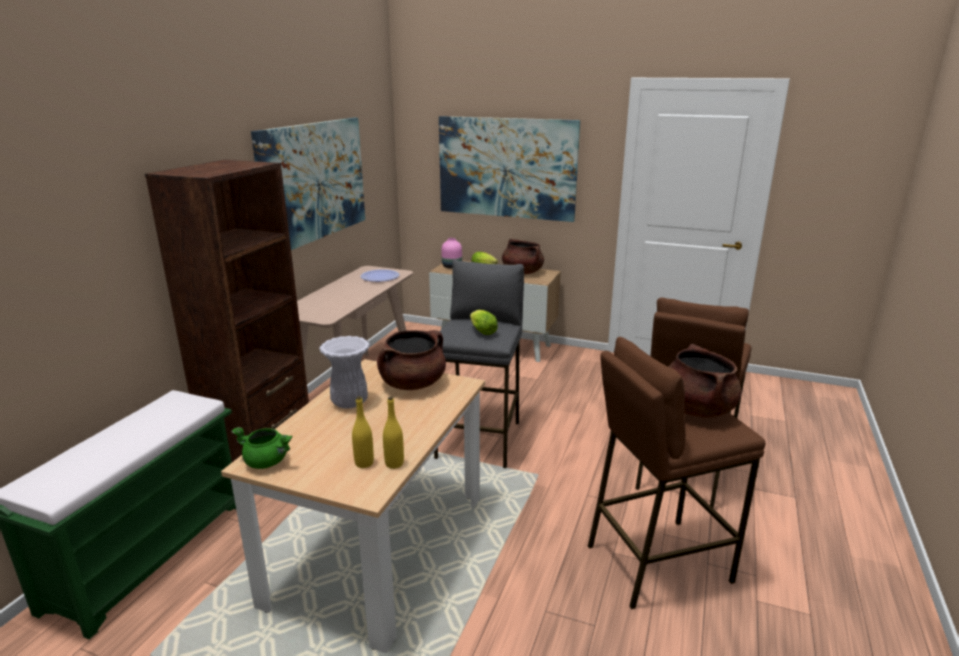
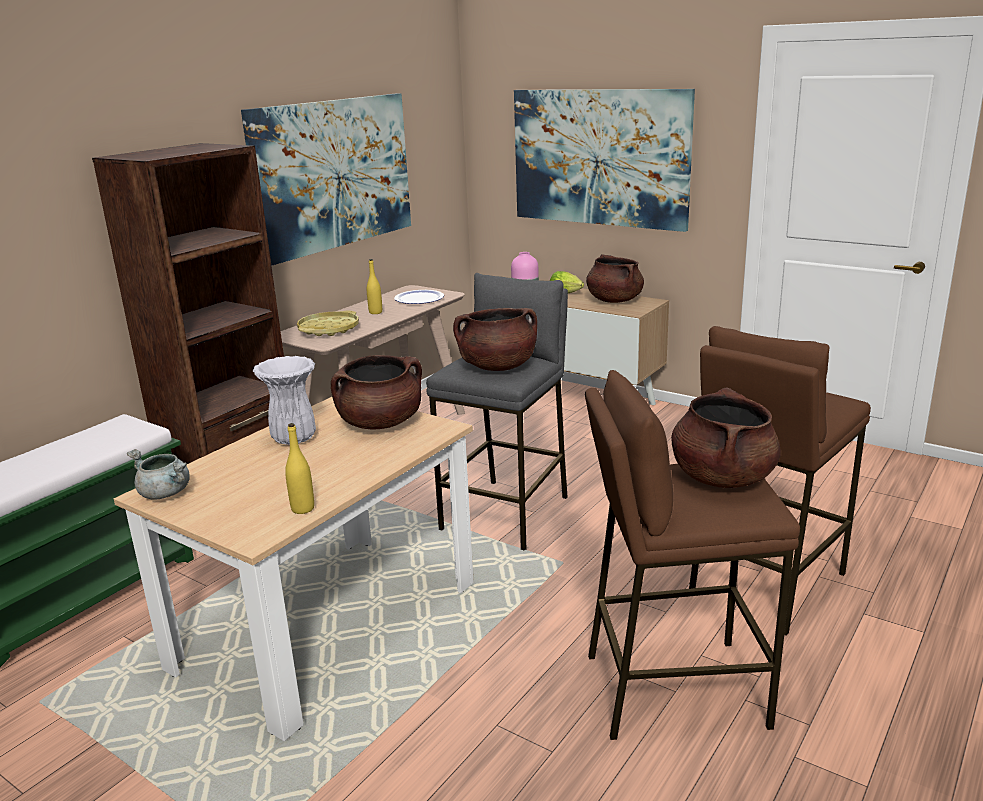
camera: 15 degrees right, 0 degrees up
(267, 462) = (166, 493): green cooking pot -> grey cooking pot
(321, 305) = (329, 329): none -> yellow tray
(364, 463) = (269, 505): yellow bottle -> yellow bottle (375, 312)
(481, 331) = (497, 367): lettuce -> brown cooking pot

